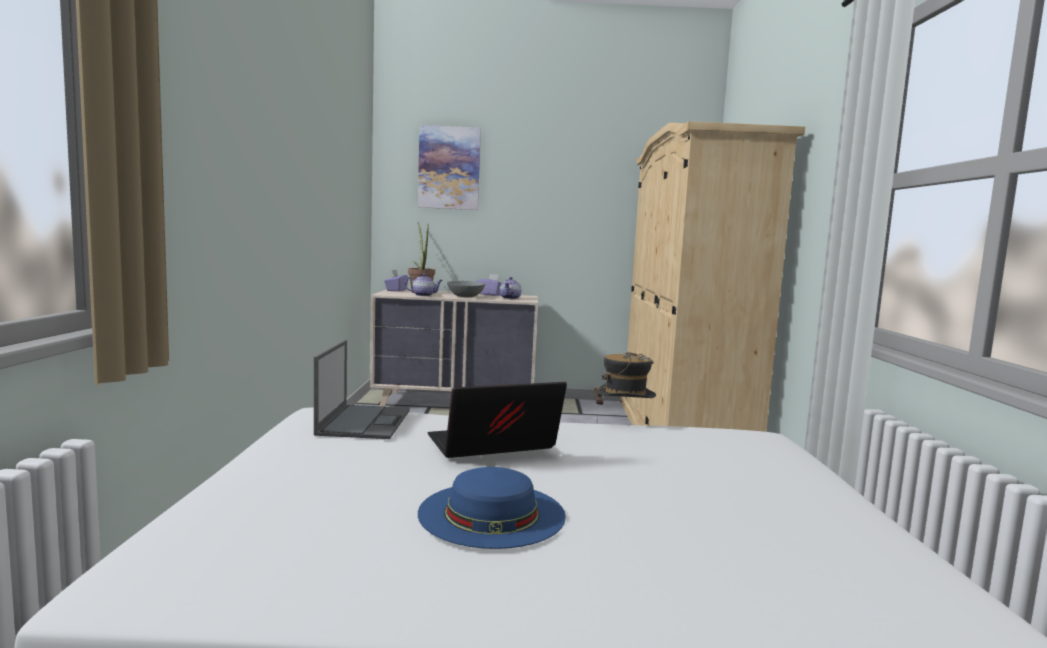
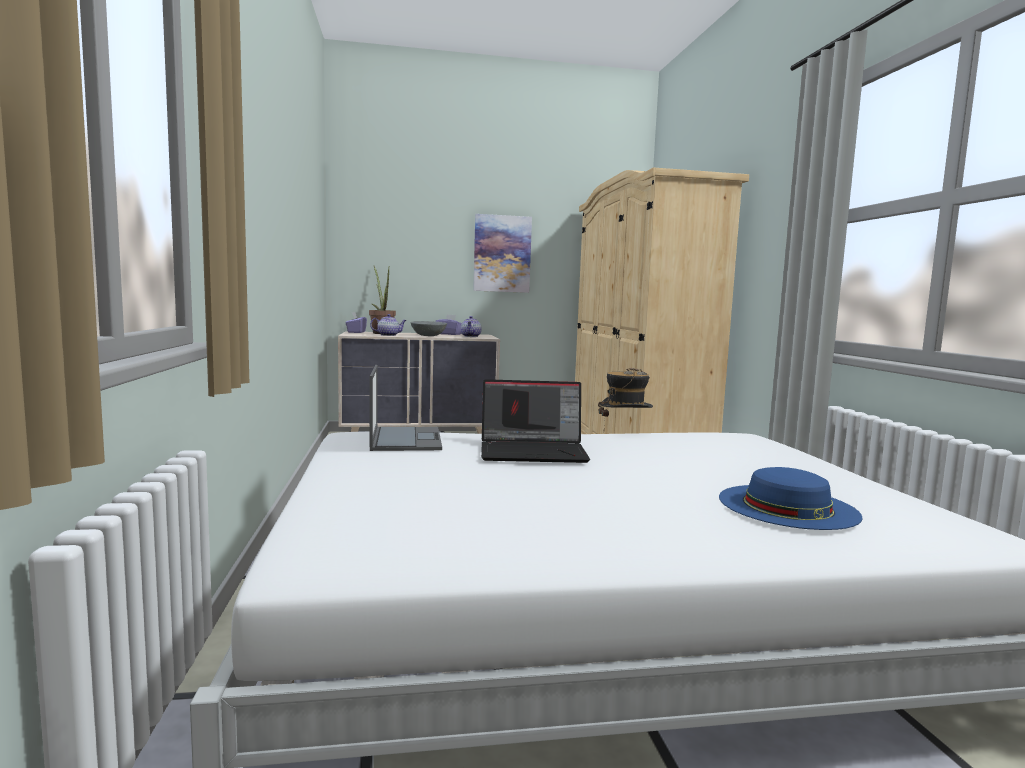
camera: 10 degrees left, 0 degrees up
(449, 168) = (403, 213): picture -> picture (502, 254)
(491, 446) = (534, 451): laptop -> laptop turned 150 degrees counterclockwise
(492, 513) = (580, 495): blue hat -> blue hat (787, 506)

